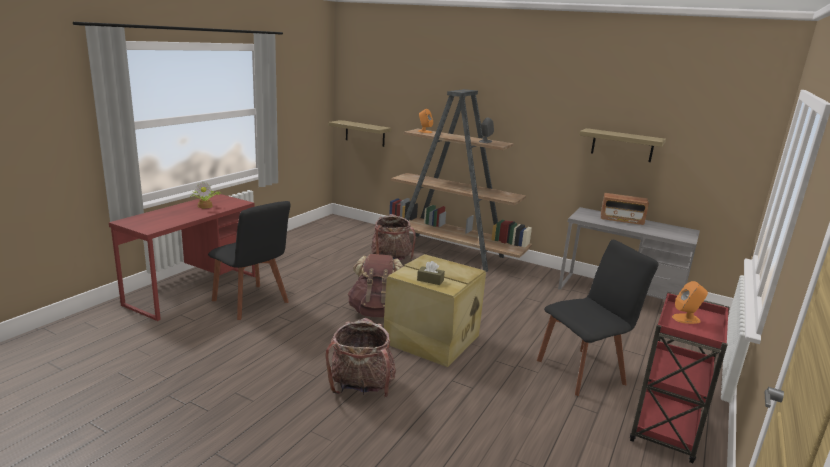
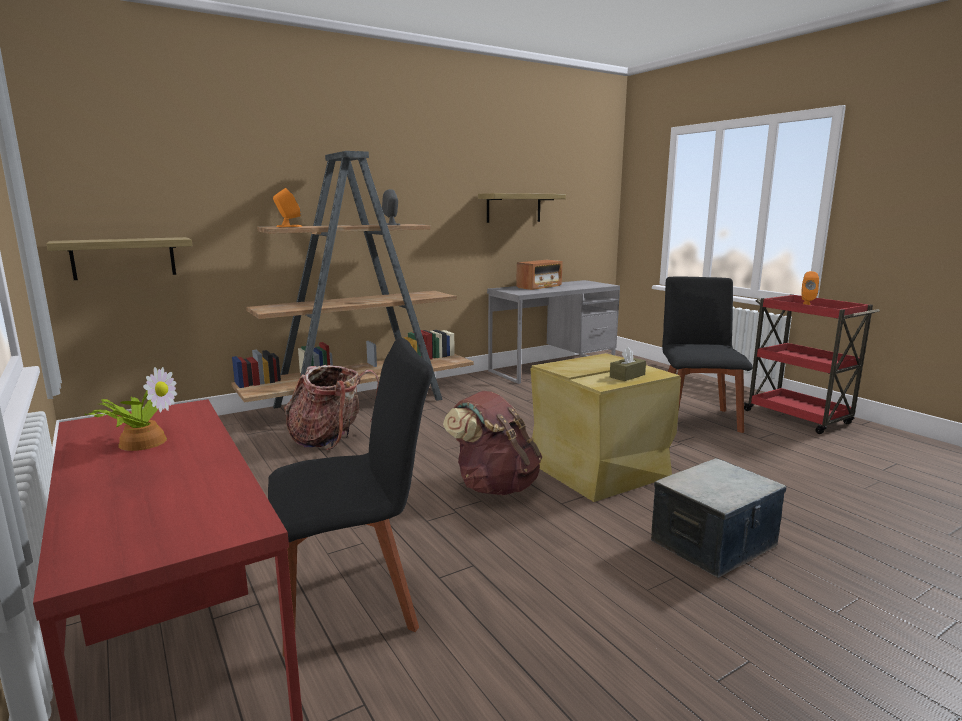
camera: 60 degrees left, 5 degrees down
(361, 387) = (714, 544): backpack -> storage box

